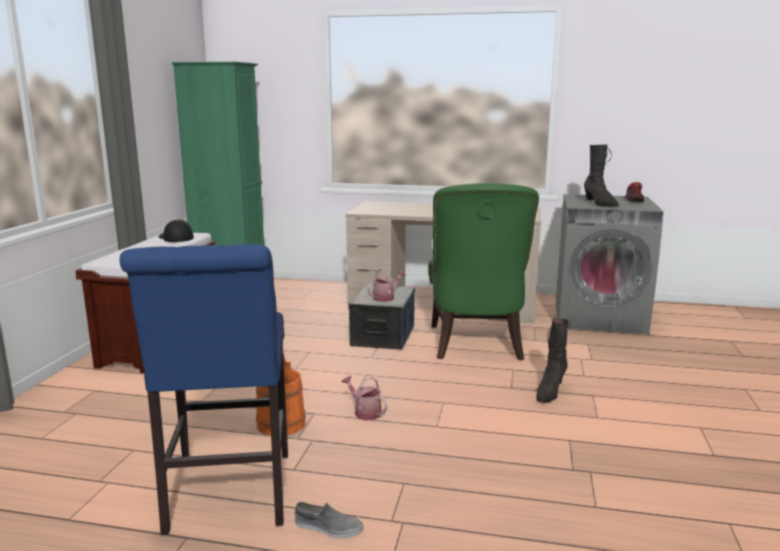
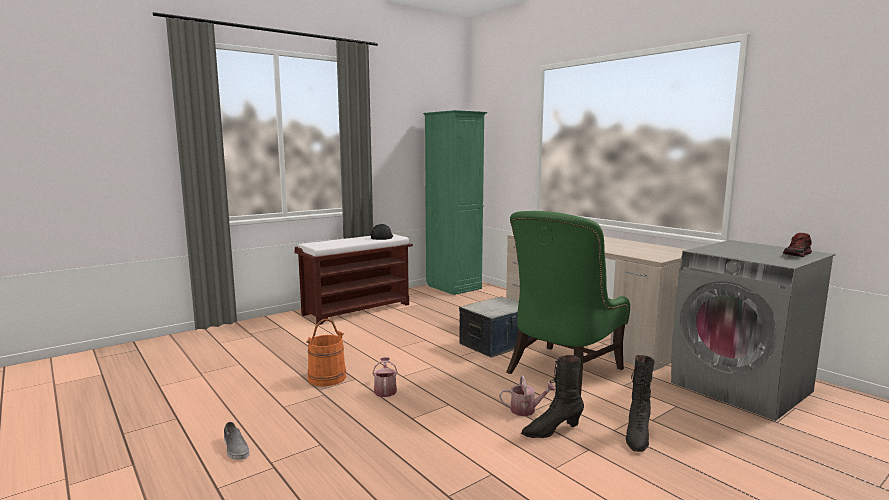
camera: 40 degrees right, 5 degrees down
(227, 497) = (228, 407): blue stool -> none
(386, 297) = (493, 309): watering can -> watering can (526, 410)
(599, 204) = (734, 252): black boot -> black boot (637, 436)

